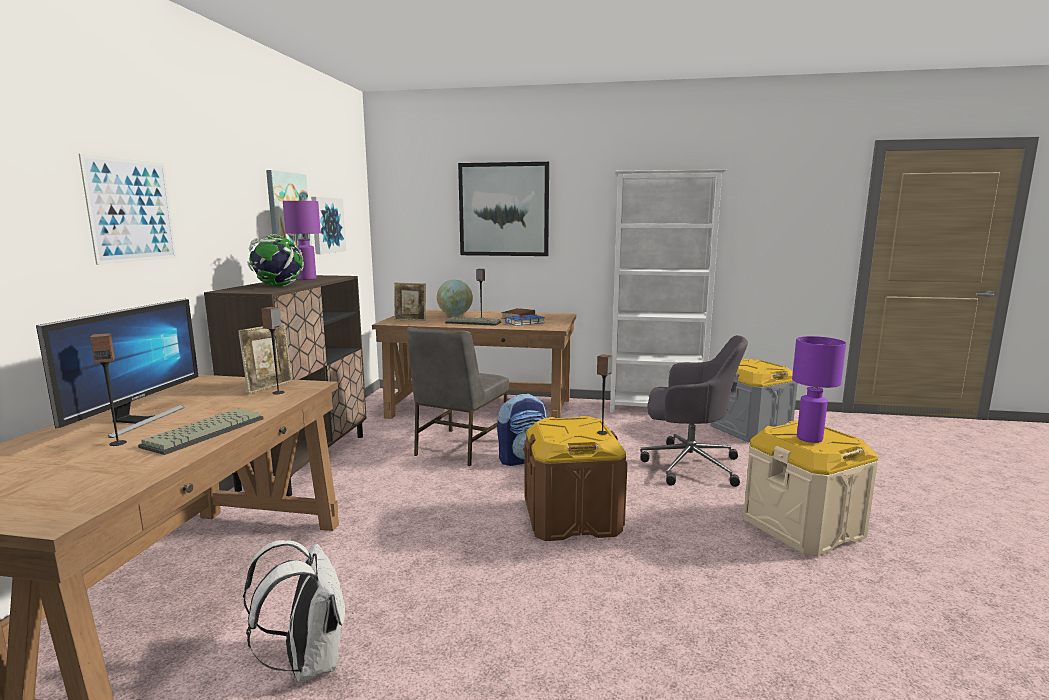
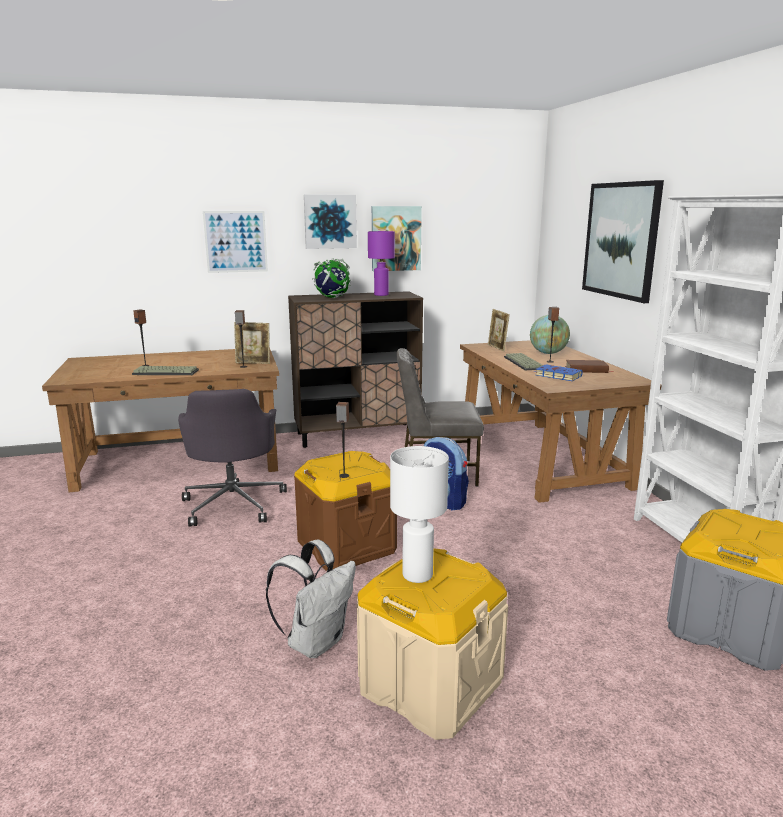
camera: 65 degrees right, 5 degrees up
(137, 420) = (179, 360): monitor -> none
(308, 662) = (139, 507): white backpack -> white backpack (316, 642)
(327, 225) = (454, 249): picture -> picture (330, 221)
(688, 465) = (530, 590): grey office chair -> grey office chair (234, 503)
(809, 438) = (418, 575): purple table lamp -> white table lamp

